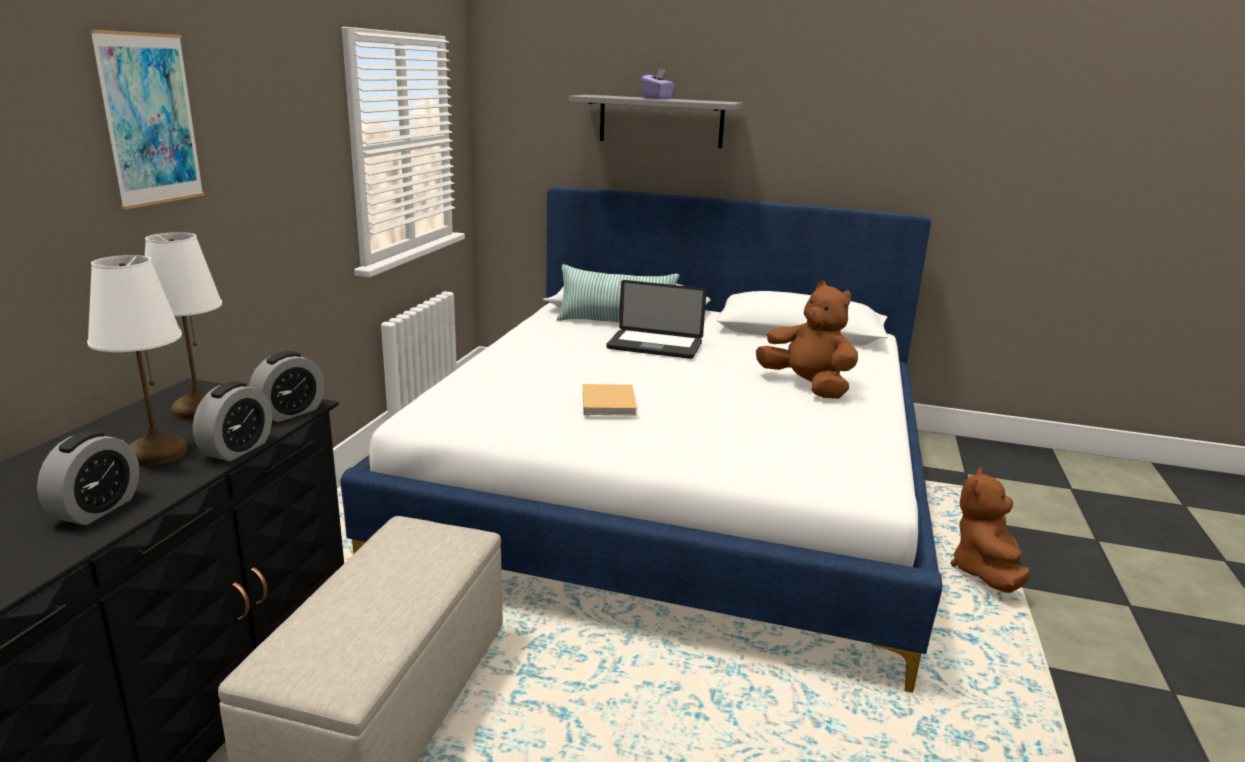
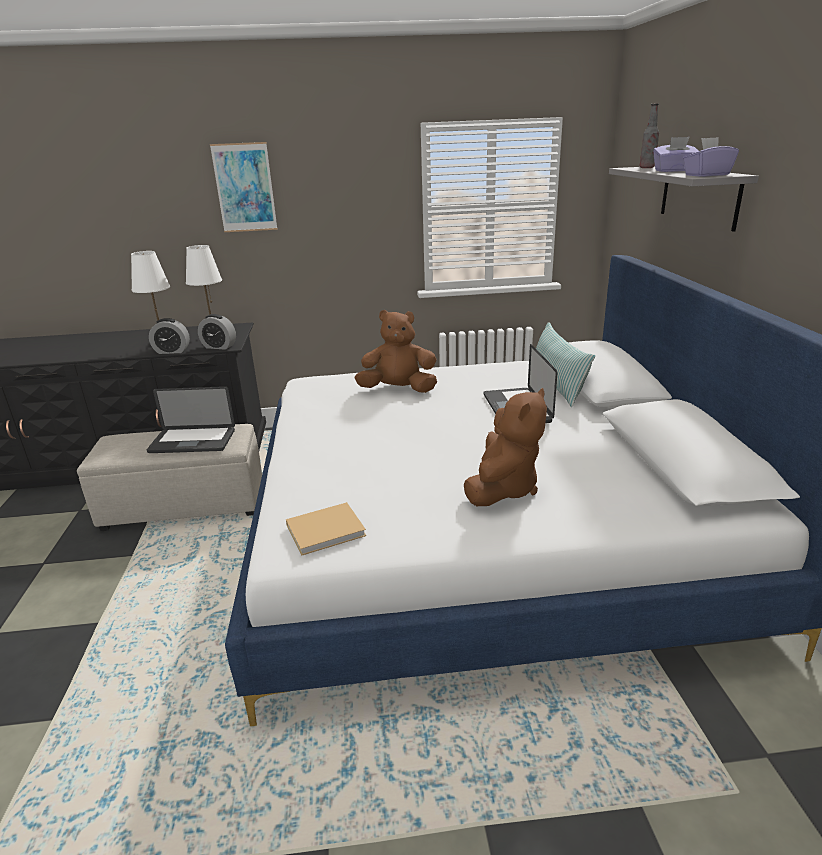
camera: 70 degrees right, 5 degrees up
(97, 509) = (110, 351): alarm clock -> none
(412, 568) = (192, 441): none -> laptop
(603, 96) = (647, 167): none -> bottle
(608, 401) = (367, 417): beige book -> beige book (328, 530)
(718, 101) = (706, 175): none -> purple tissue box
(985, 572) = (493, 783): brown plush toy -> brown plush toy (398, 390)

